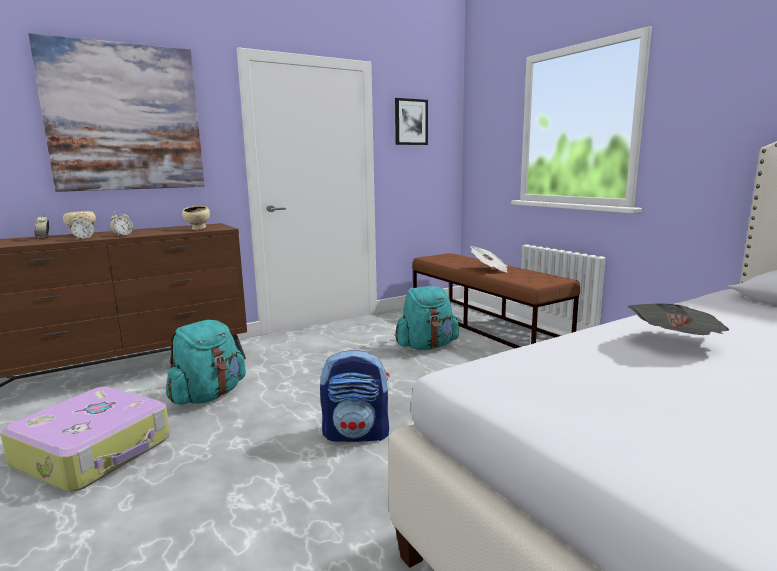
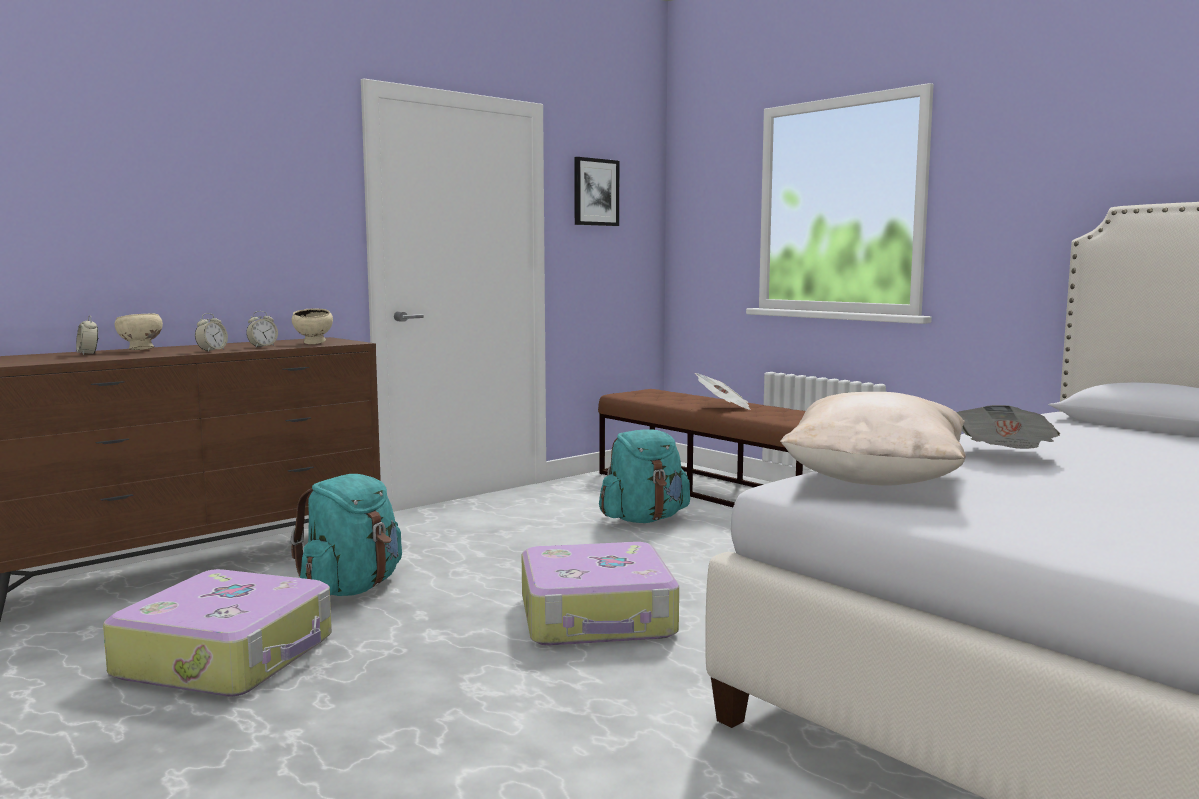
camera: 10 degrees left, 5 degrees down
(84, 239) = (161, 354): alarm clock -> alarm clock (262, 347)
(125, 118) = (202, 176): picture -> none
(357, 434) = (598, 617): backpack -> suitcase
(539, 374) = (874, 481): none -> beige pillow

